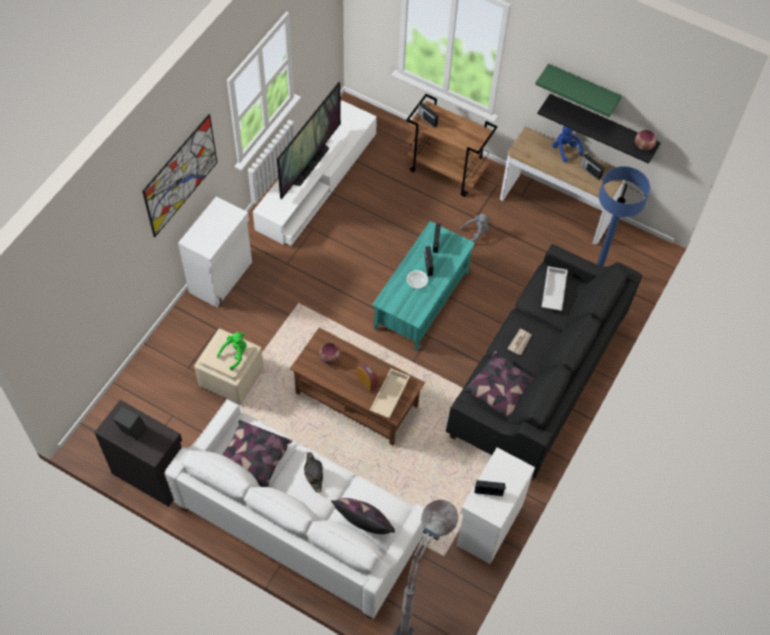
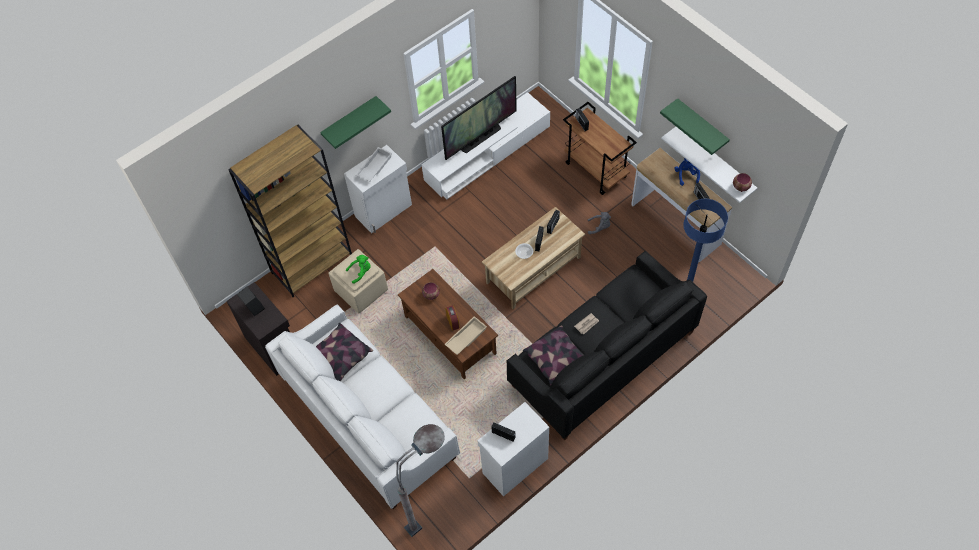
camera: 25 degrees right, 0 degrees up
(159, 362) = (312, 263): none -> brown bookcase
(181, 175) = (350, 120): picture -> green shelf
(313, 473) = (381, 381): black hat -> none
(364, 525) = (404, 432): pillow -> none
(422, 300) = (533, 270): turquoise coffee table -> beige coffee table
(553, 291) = (632, 290): white tray -> white tray (374, 166)
(602, 126) = (715, 162): black shelf -> white shelf

